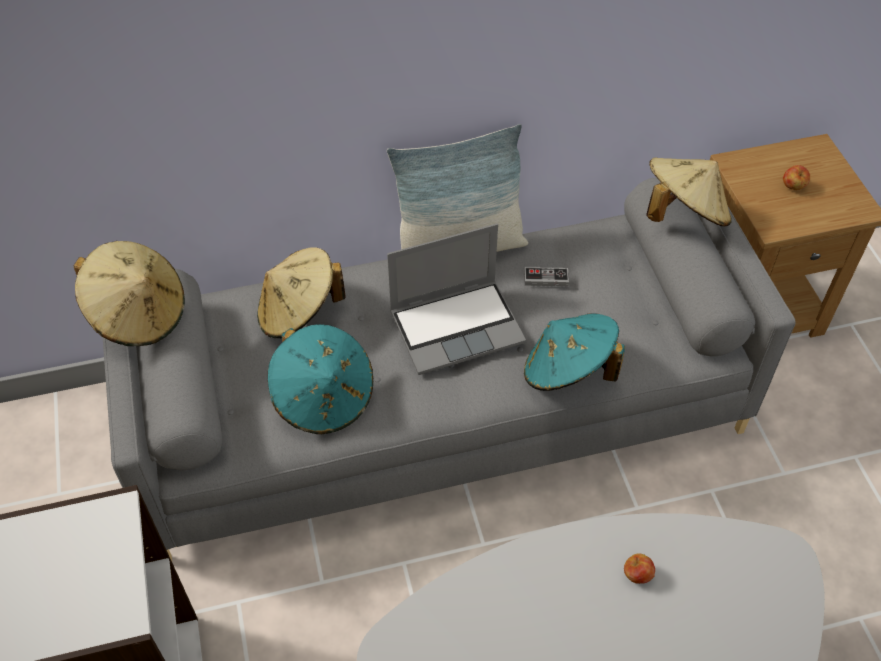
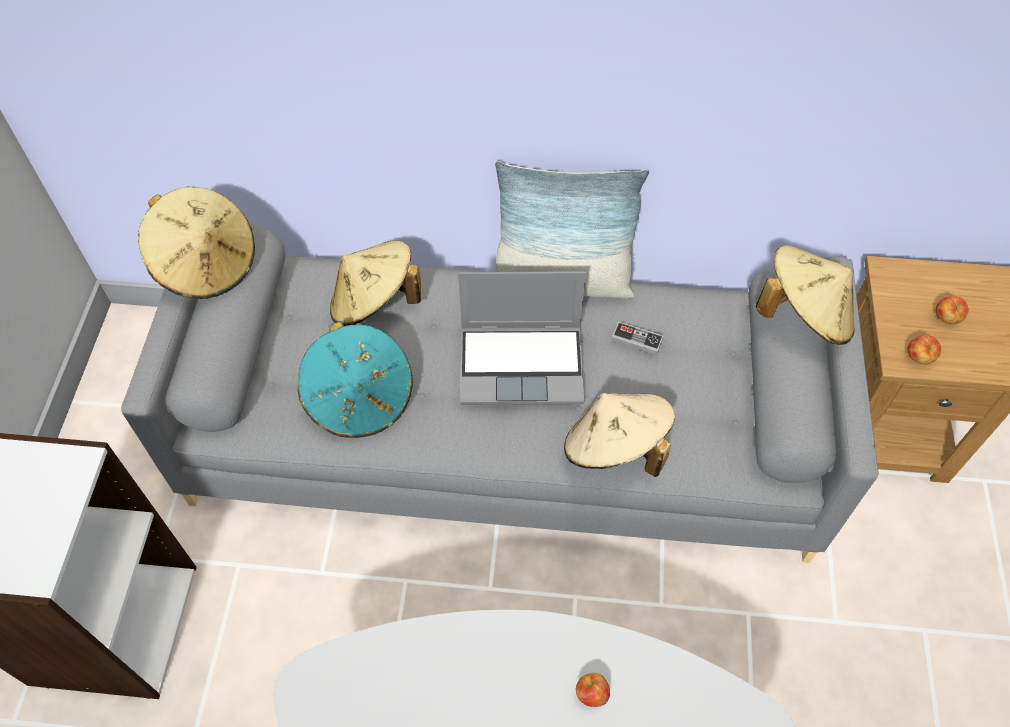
camera: 20 degrees right, 5 degrees up
(568, 372) = (615, 448): turquoise hat -> beige hat
(786, 222) = (918, 358): none -> apple

